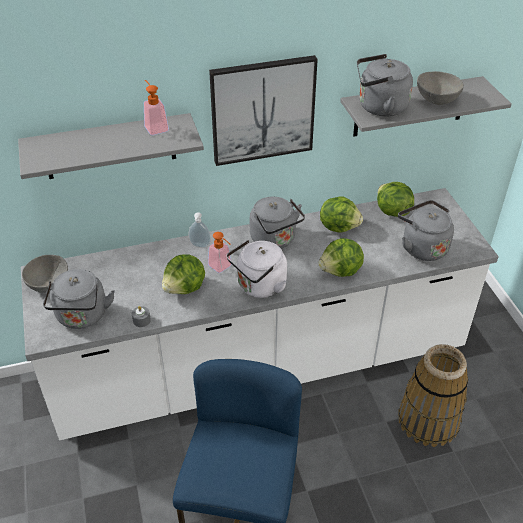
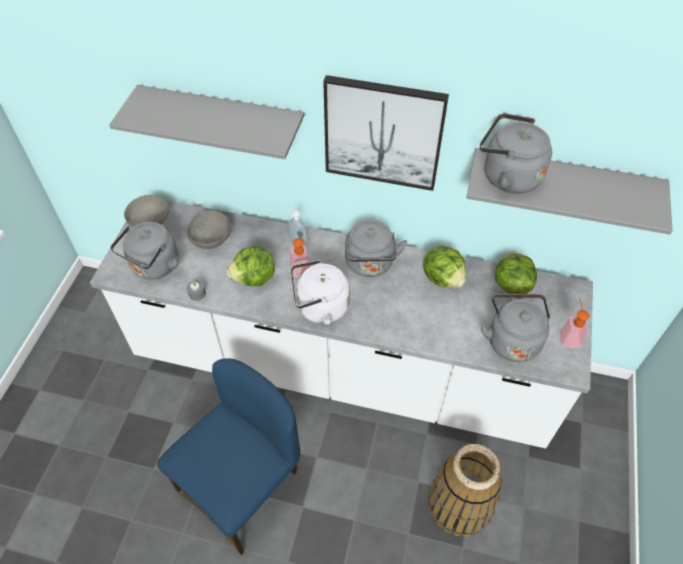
camera: 30 degrees right, 10 degrees up
(155, 127) = (258, 116): soap dispenser -> soap dispenser (569, 336)
(341, 271) = (408, 328): lettuce -> none
(437, 100) = (582, 192): grey bowl -> grey bowl (211, 240)

